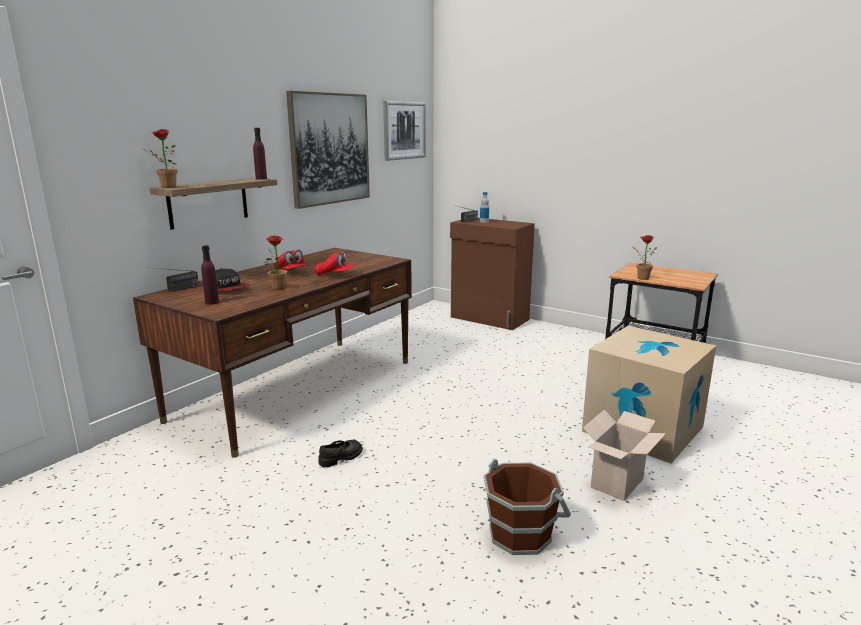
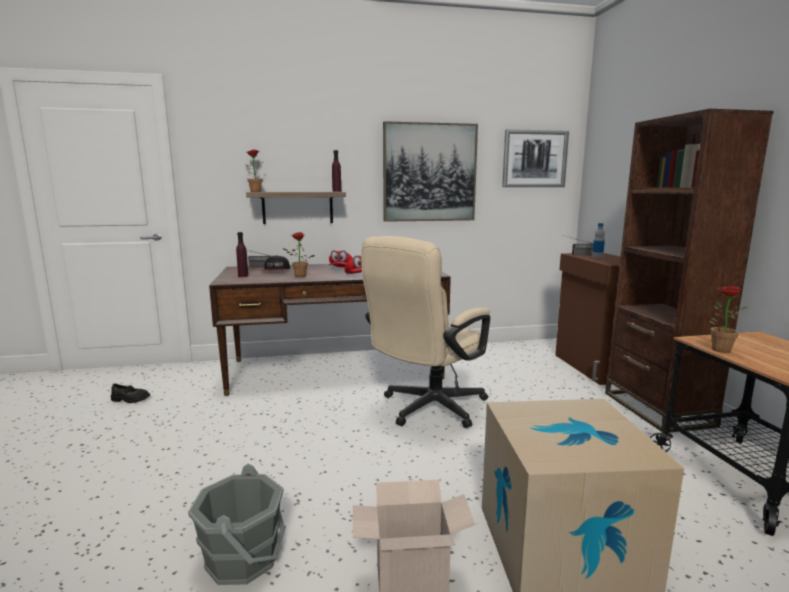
camera: 45 degrees right, 5 degrees down
(341, 457) = (267, 424): black shoe -> black shoe (130, 399)
(441, 389) = (427, 409): none -> beige office chair
(520, 533) = (244, 557): brown bucket -> grey bucket
(564, 335) = (657, 409): none -> brown bookcase

